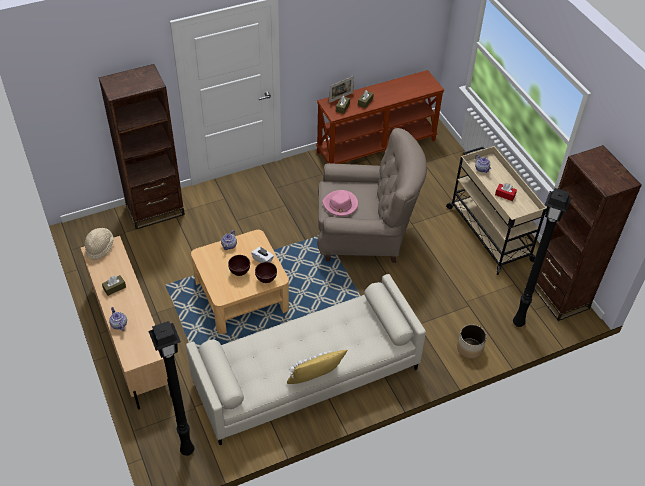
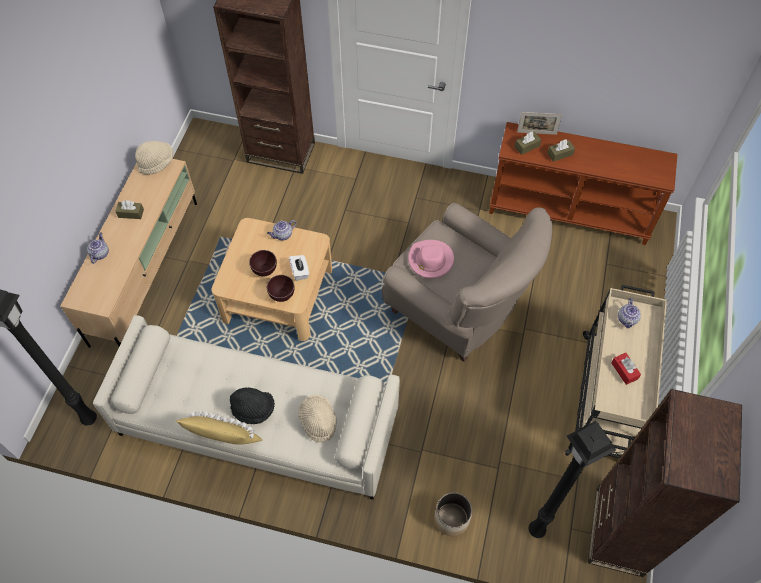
camera: 40 degrees right, 10 degrees up
(315, 352) = (253, 410): none -> black hat
(360, 332) = (318, 421): none -> beige hat

